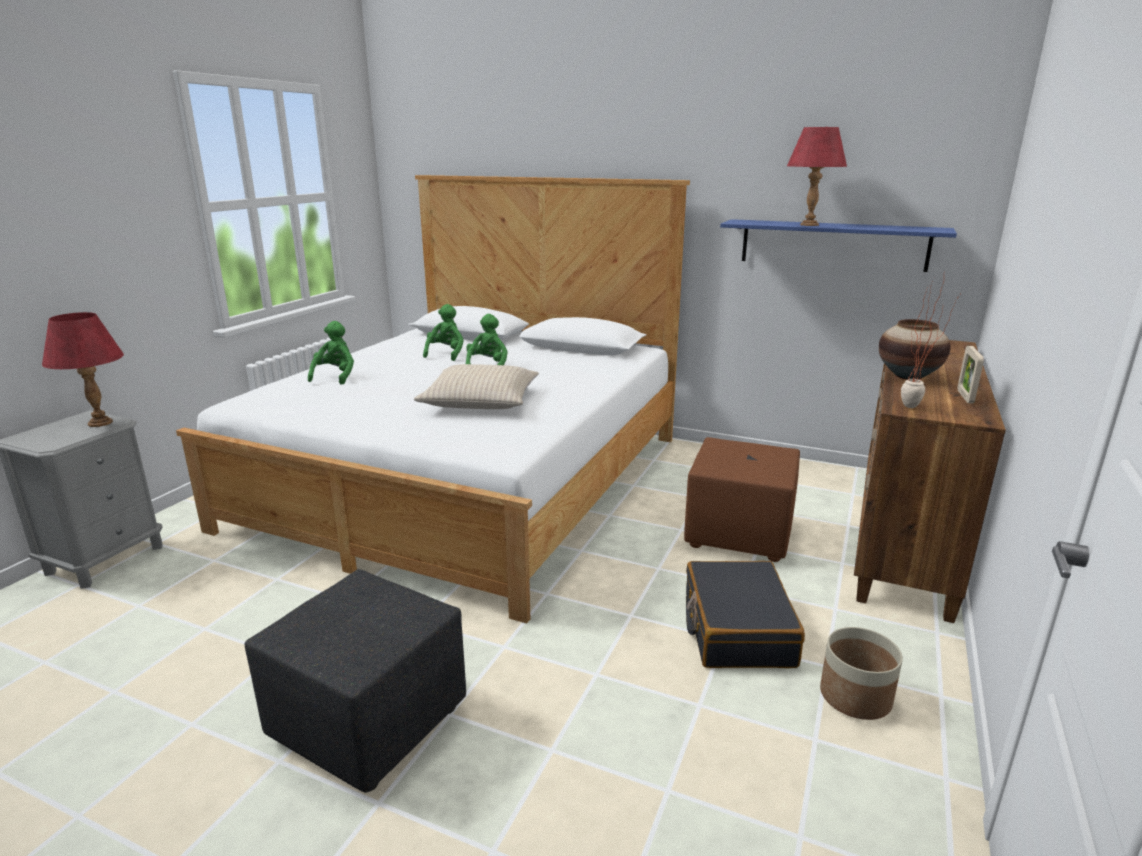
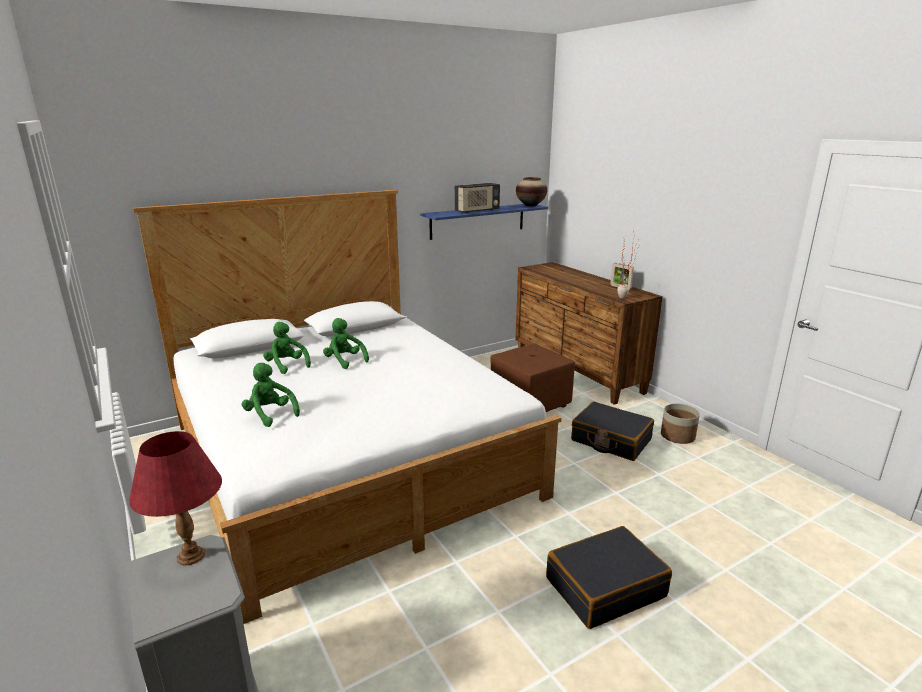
camera: 55 degrees left, 0 degrees up
(367, 724) = (605, 587): black ottoman -> black suitcase
(480, 401) = (415, 381): beige pillow -> none
(809, 225) = (477, 211): red table lamp -> radio
(908, 376) = (584, 285): vase -> vase (531, 205)

